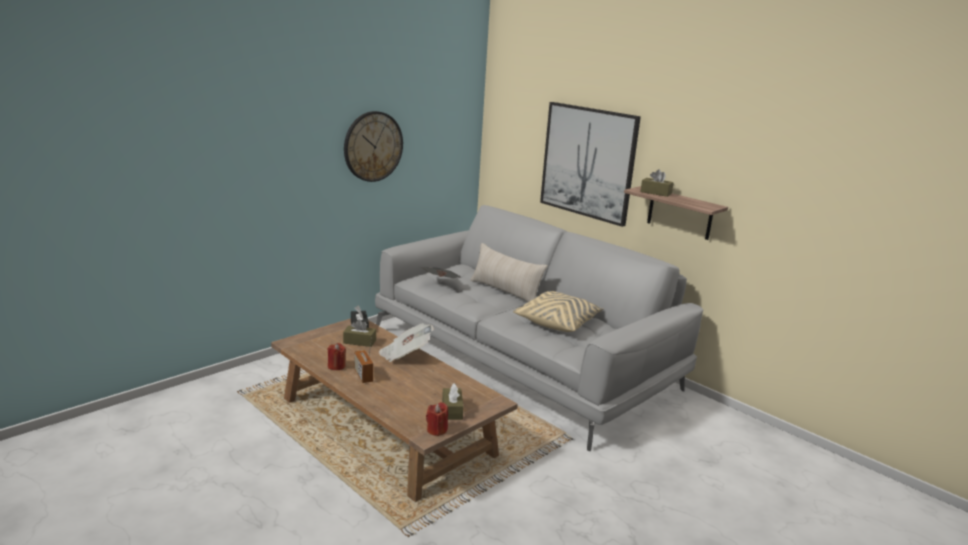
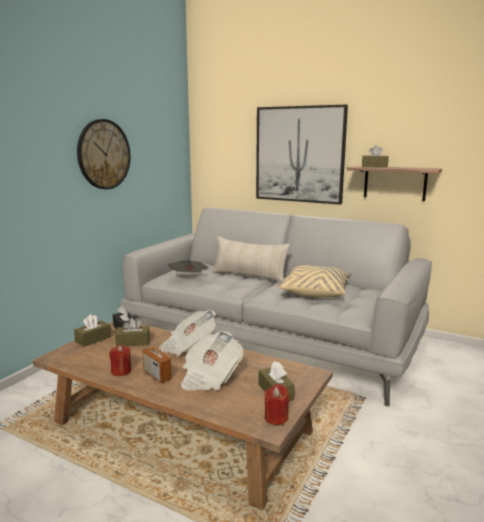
camera: 15 degrees left, 5 degrees down
(327, 332) = (93, 339): none -> brown tissue box
(406, 386) = (210, 377): none -> newspaper

